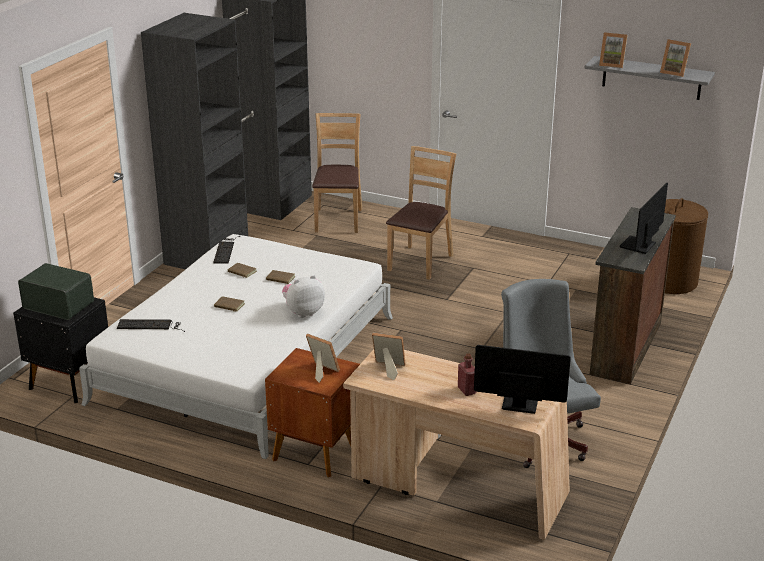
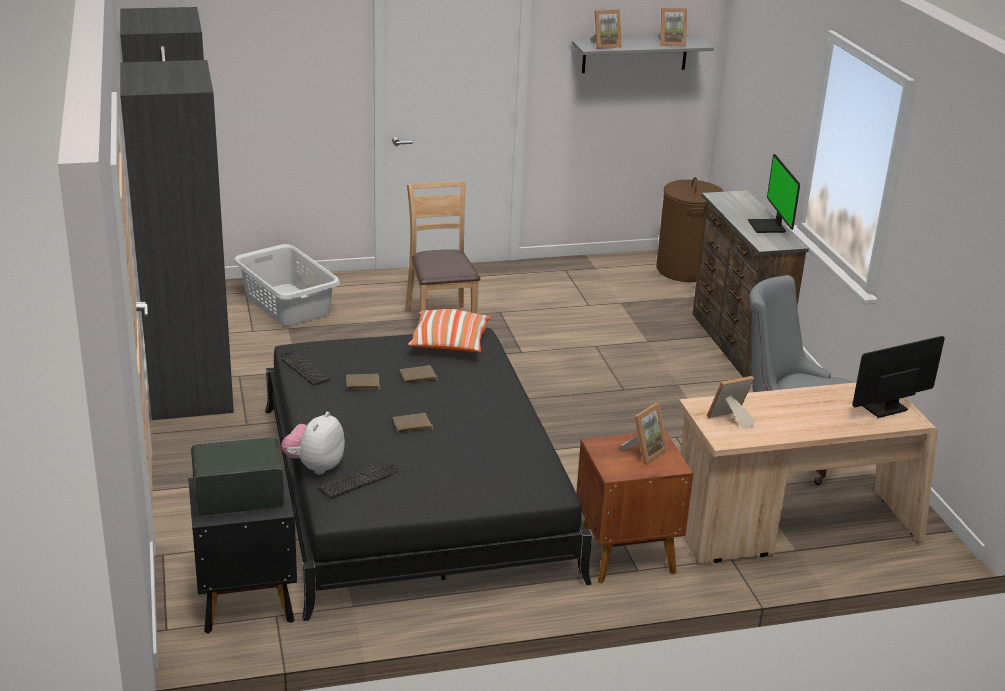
camera: 40 degrees left, 0 degrees up
(246, 358) = (413, 489): white bed -> black bed
(303, 312) = (497, 403): plush toy -> plush toy (315, 466)
(321, 371) = (644, 452): picture frame -> picture frame turned 135 degrees clockwise
(334, 266) = (449, 344): none -> pillow
(338, 220) = (287, 304): brown chair -> grey laundry basket
(466, 390) = (824, 413): red bottle -> none

